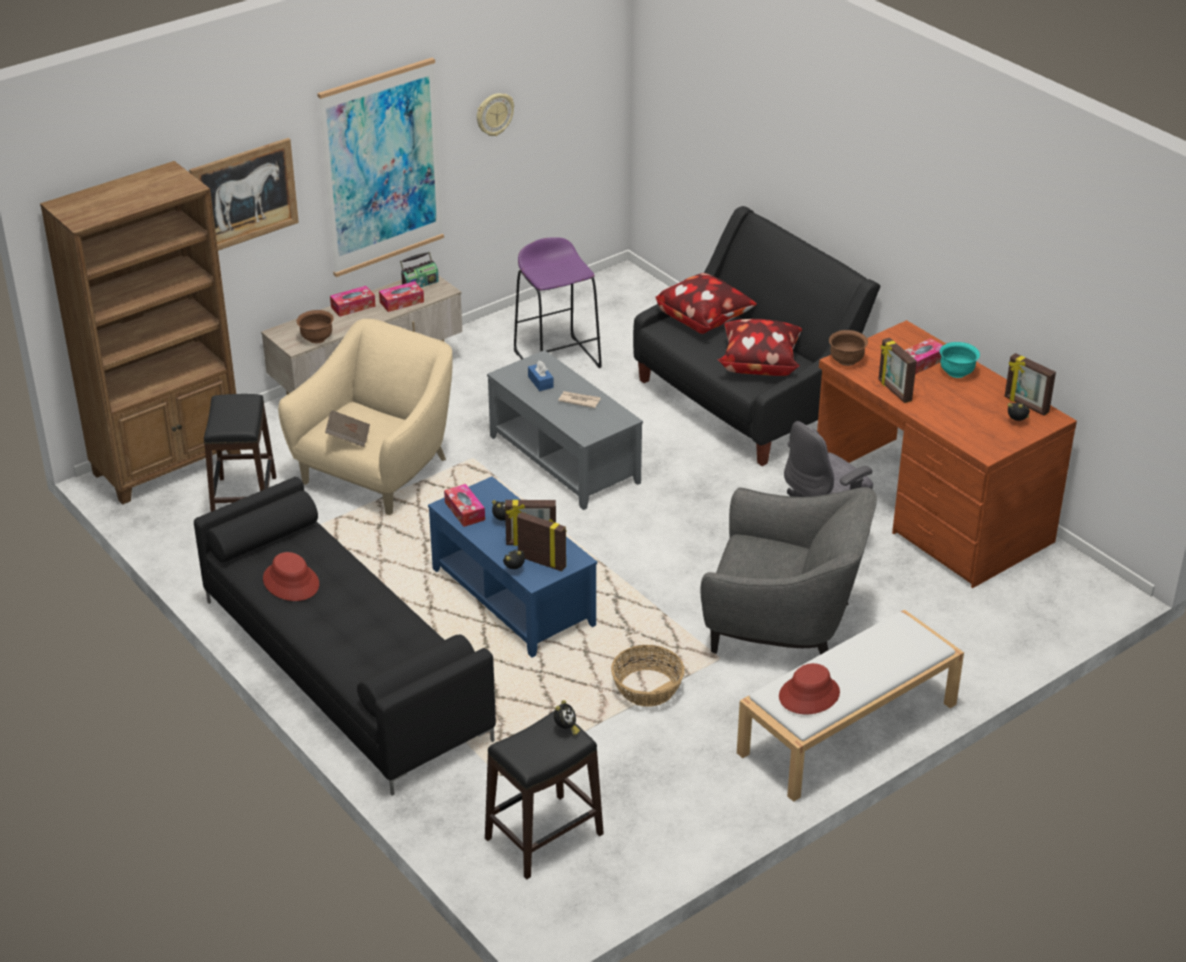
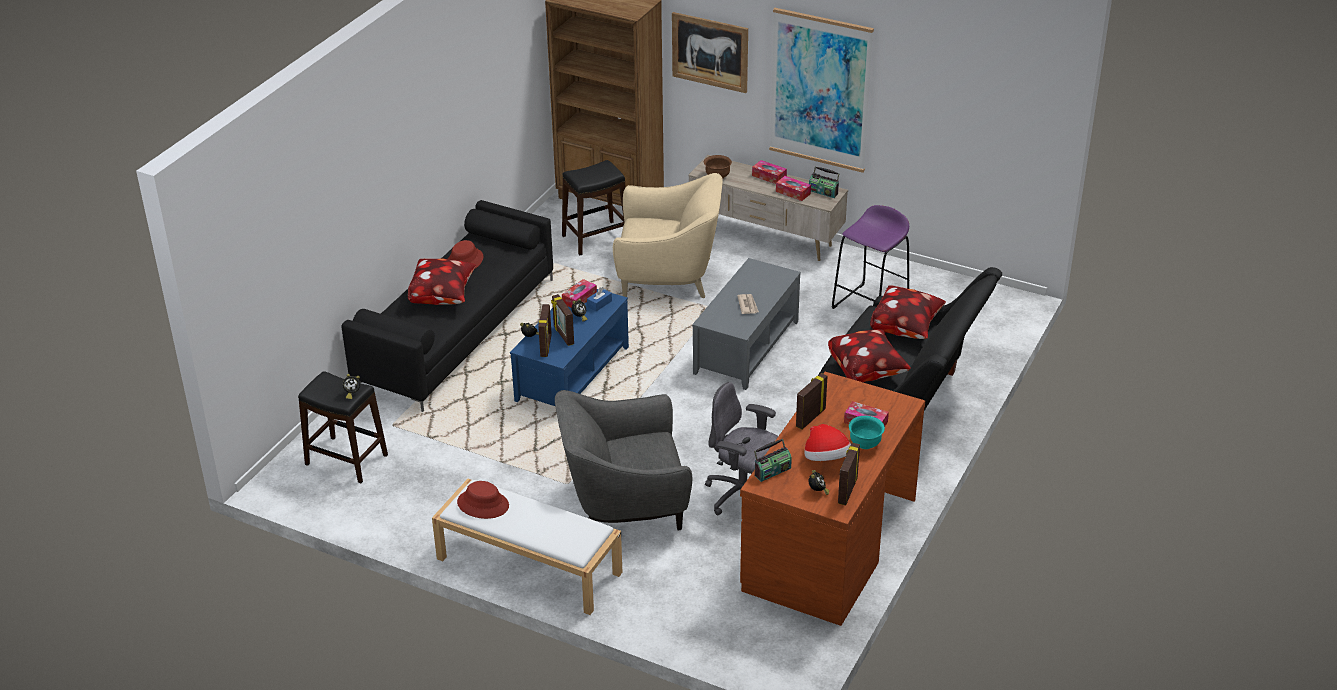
camera: 65 degrees right, 0 degrees up
(348, 437) = (633, 232): brown book -> none
(356, 620) = (443, 297): none -> pillow
(494, 114) = (924, 101): wall clock -> none
(540, 382) = (757, 282): blue tissue box -> blue tissue box (599, 304)
(647, 688) = (514, 460): basket -> none
(783, 626) = (625, 504): grey armchair -> grey armchair turned 90 degrees clockwise
(846, 361) = (833, 384): brown bowl -> none
(969, 402) = (826, 460): none -> hat
(969, 438) = (772, 471): none -> radio

